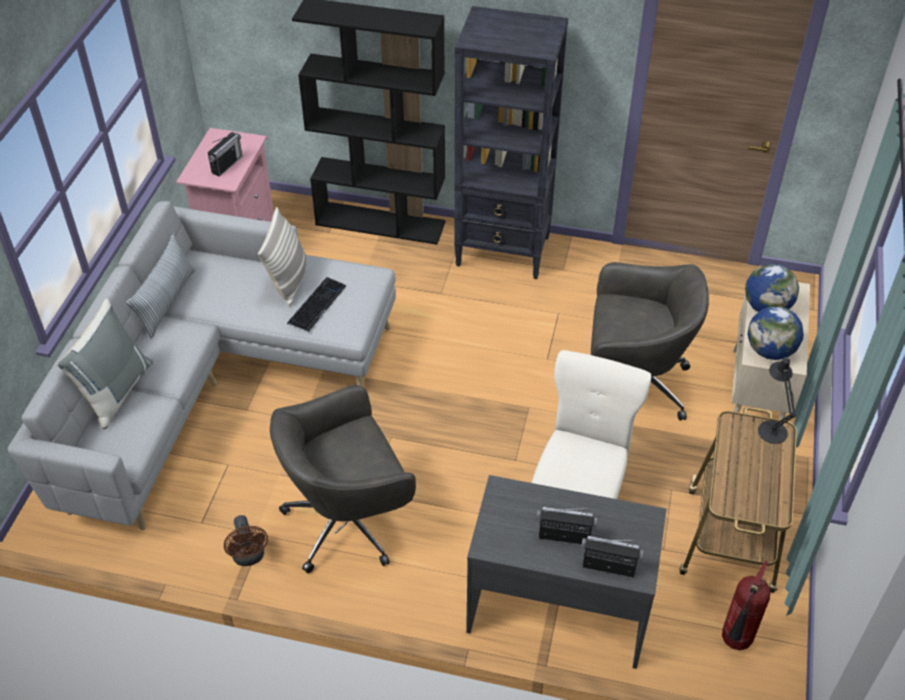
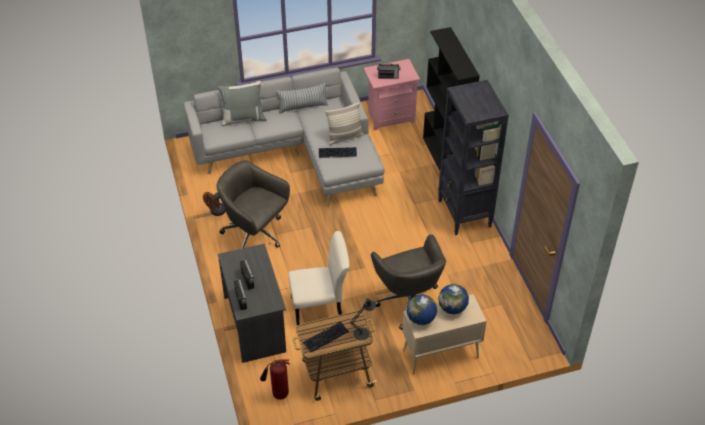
camera: 60 degrees right, 0 degrees up
(758, 481) = (325, 337): none -> keyboard

